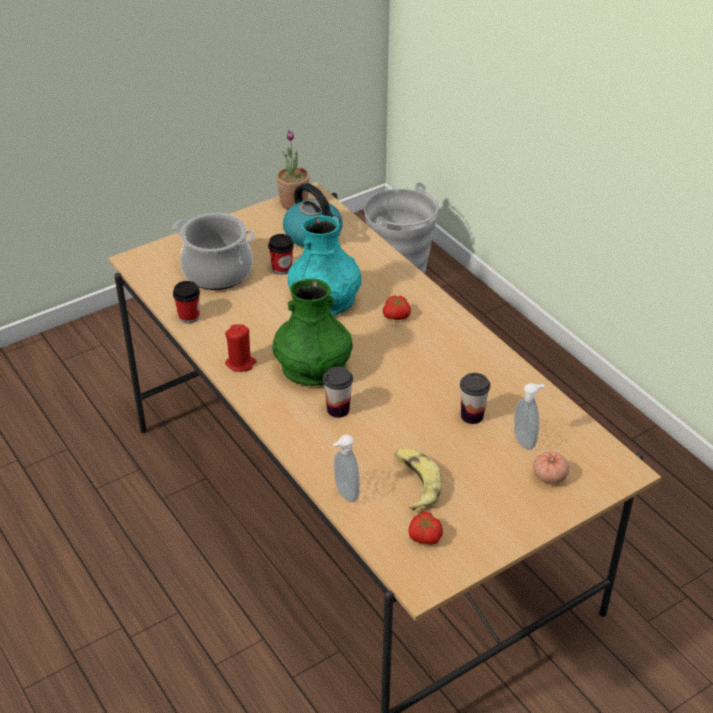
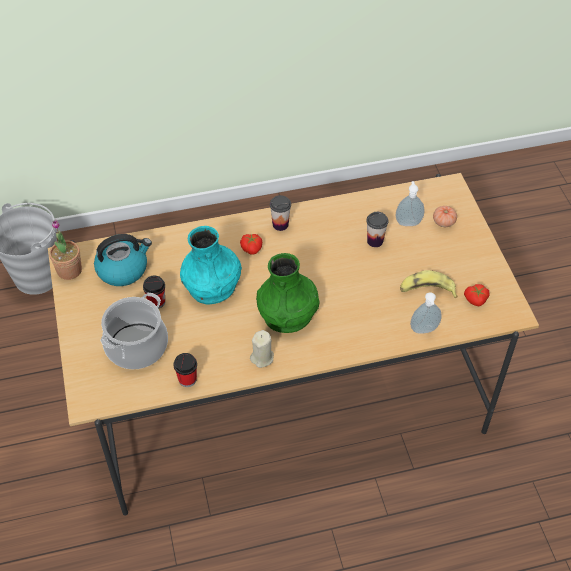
camera: 70 degrees left, 10 degrees up
(240, 363) = (262, 357): red candle -> beige candle
(338, 409) = (339, 311): cup -> cup (280, 225)

